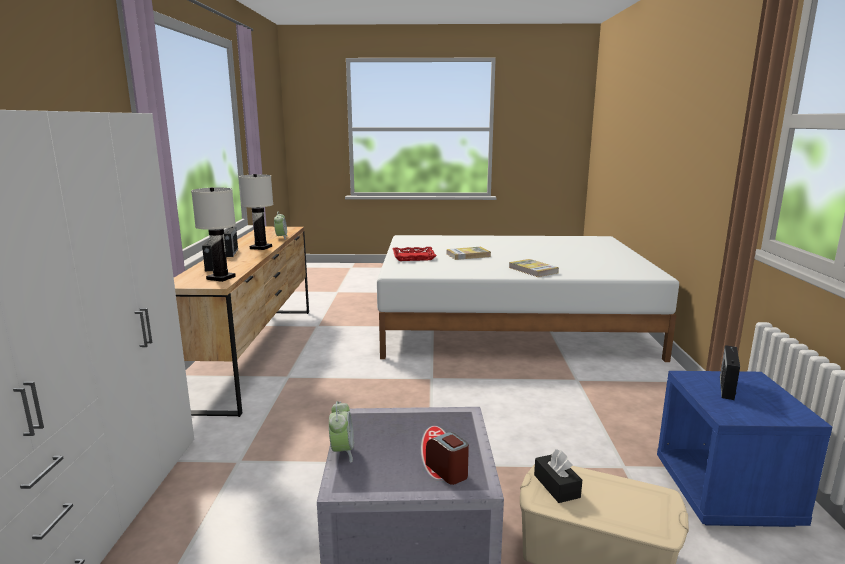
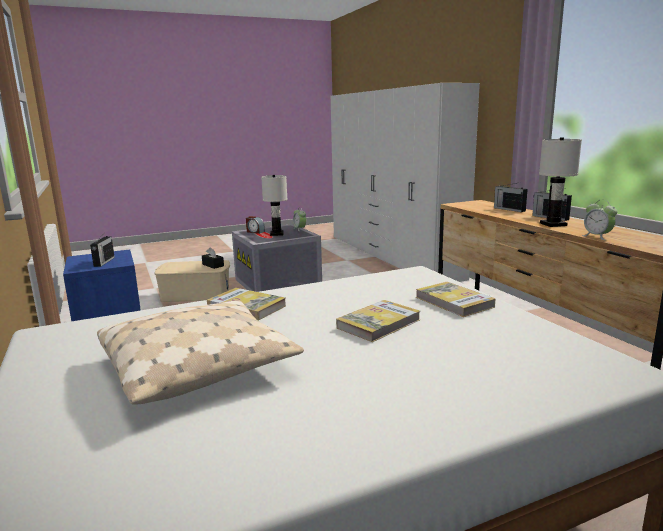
camera: 155 degrees right, 0 degrees up
(221, 278) = (468, 206): white table lamp -> white table lamp (276, 234)
(413, 257) = (454, 302): red tray -> book
(560, 254) = (199, 366): none -> beige pillow

